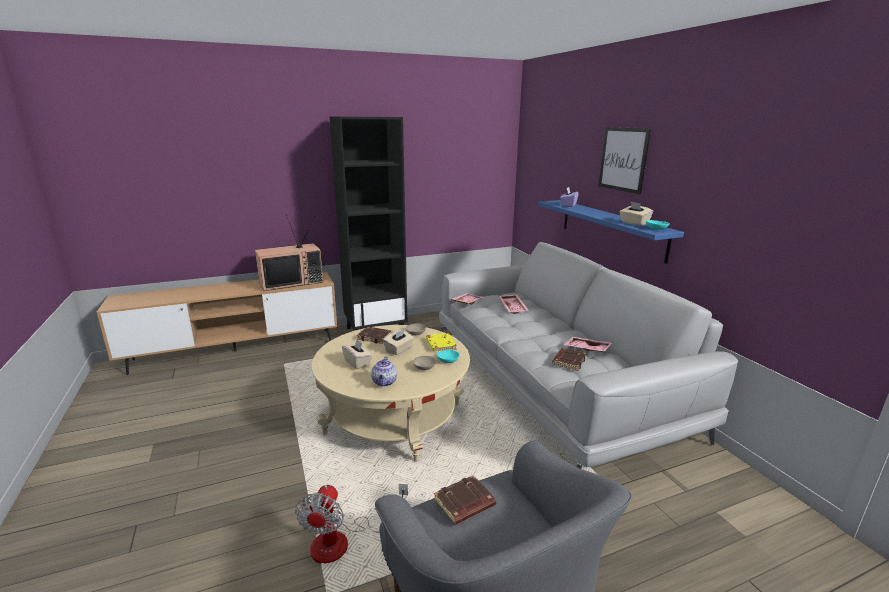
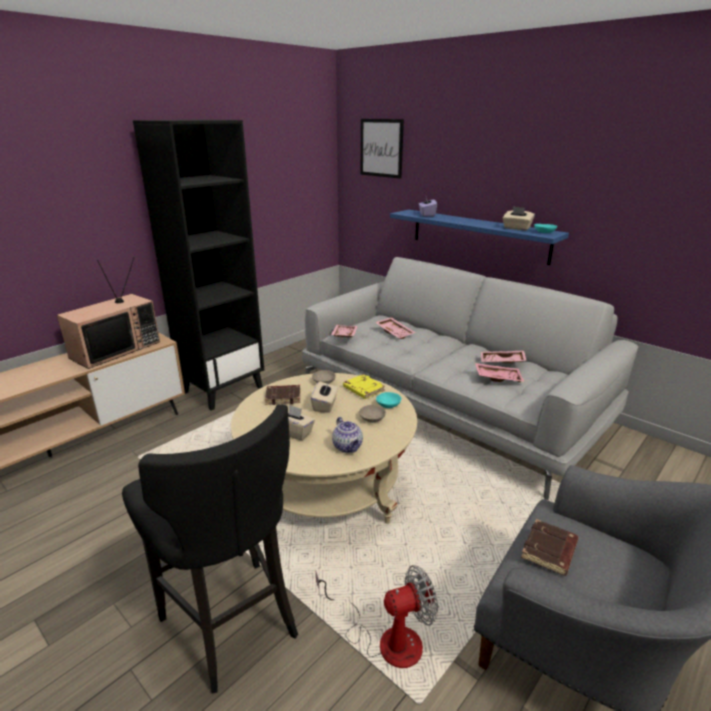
camera: 25 degrees left, 5 degrees up
(253, 487) = (230, 621): none -> black stool
(343, 542) = (386, 639): fan -> fan turned 90 degrees counterclockwise
(568, 361) = (498, 377): brown book -> pink tray
(623, 159) = (490, 162): picture -> picture (381, 148)

